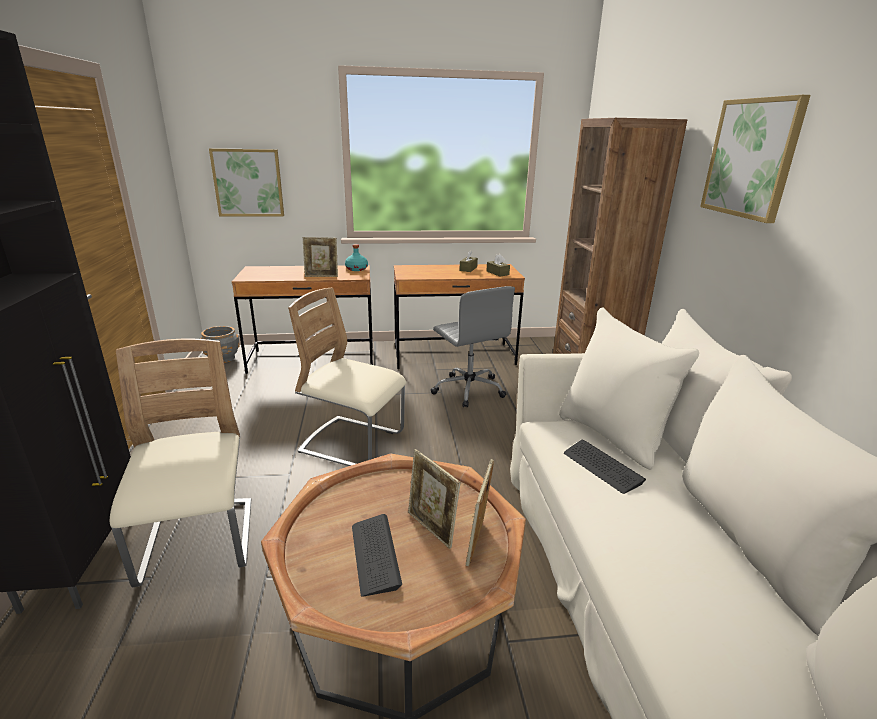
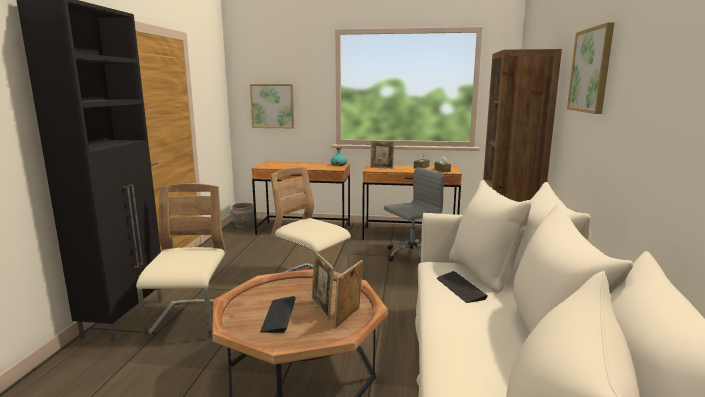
camera: 15 degrees right, 10 degrees down
(322, 276) = (312, 167): picture frame -> picture frame (382, 168)
(468, 389) = (410, 256): grey office chair -> grey office chair turned 105 degrees counterclockwise

